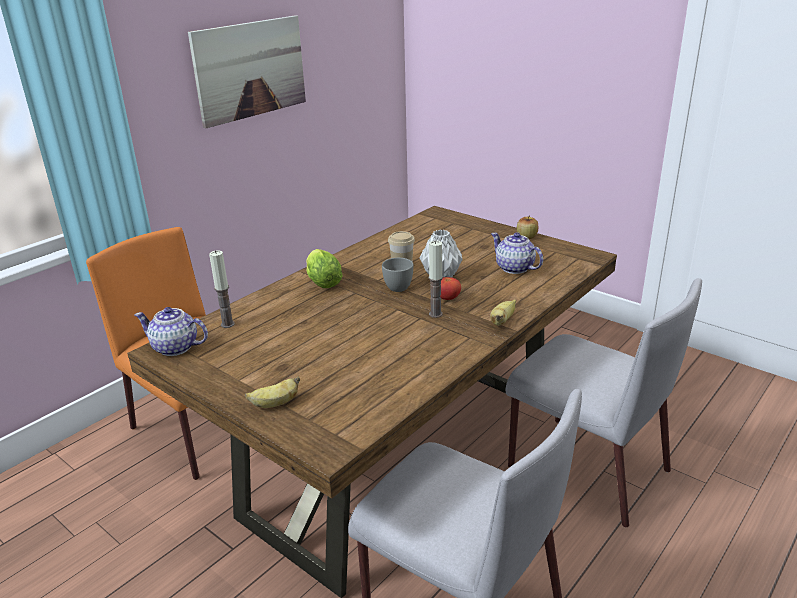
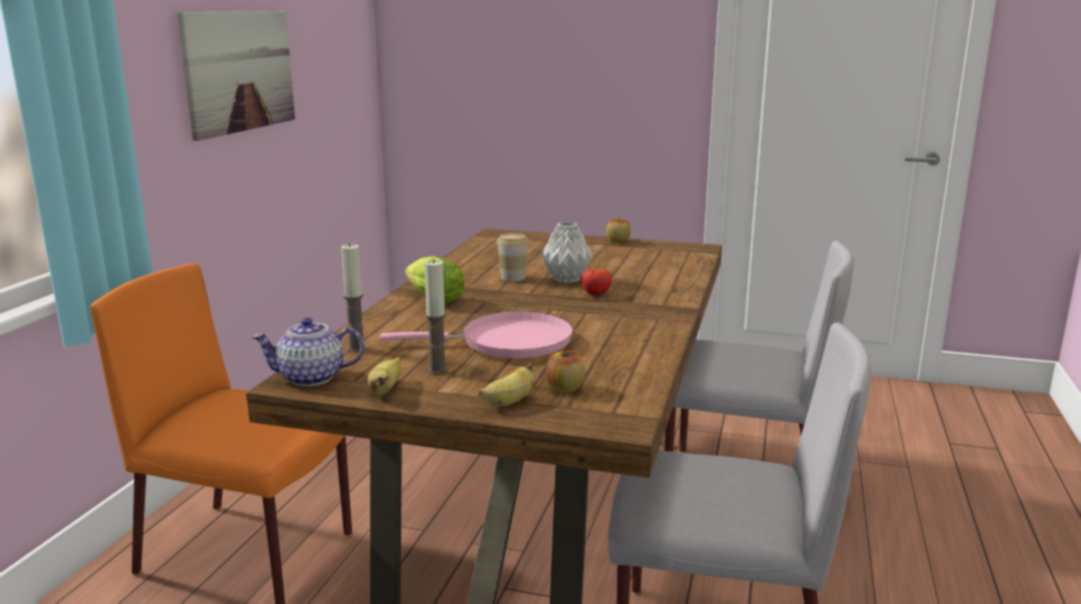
camera: 25 degrees left, 10 degrees down
(326, 399) = (565, 388): none -> apple
(332, 340) = (508, 342): none -> pink frying pan
(399, 286) = (529, 291): grey cup -> none
(435, 314) = (598, 307): candle -> candle (437, 370)
(502, 321) = (675, 303): banana -> banana (385, 389)
(514, 268) = (636, 264): teapot -> none

